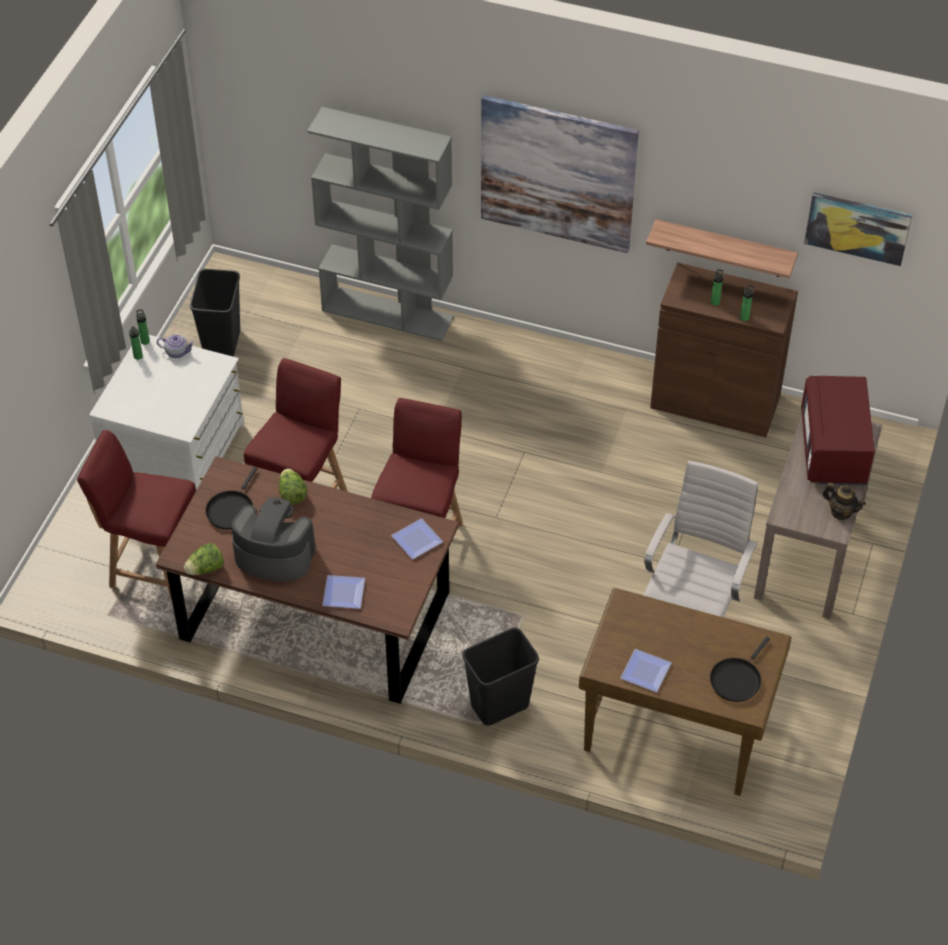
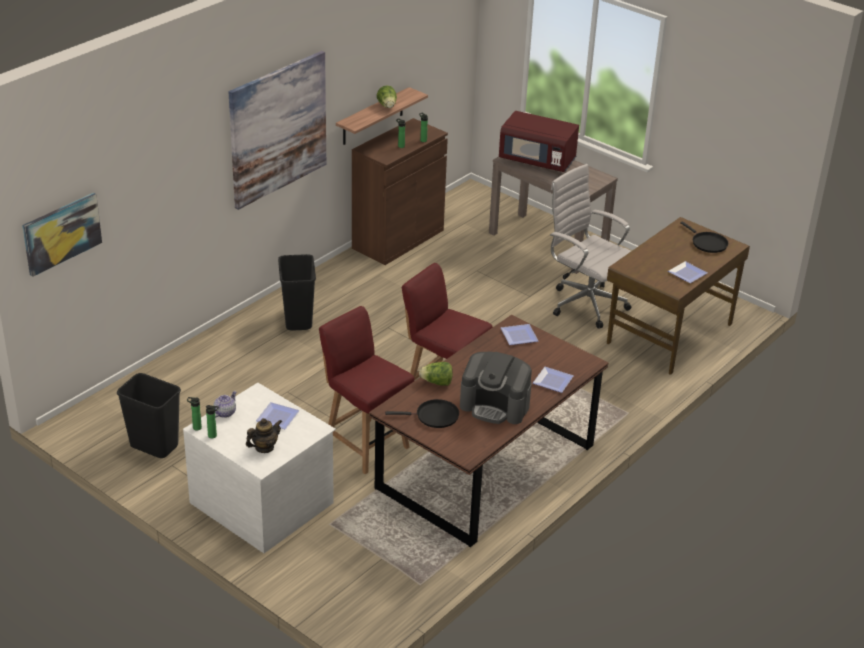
camera: 70 degrees left, 15 degrees down
(153, 566) = (382, 545): red chair -> none
(186, 394) = (278, 418): none -> plate
(205, 569) = (490, 444): lettuce -> lettuce (387, 106)
(231, 509) = (434, 416): black frying pan -> black frying pan turned 45 degrees counterclockwise
(274, 555) = (495, 405): coffee machine -> coffee machine turned 105 degrees counterclockwise
(388, 313) = (196, 351): grey bookcase -> none
(499, 706) = (616, 400): black trash can -> black trash can (299, 320)
(841, 512) = (590, 172): teapot -> teapot (264, 447)
(857, 227) = (435, 41): picture -> picture (61, 233)

